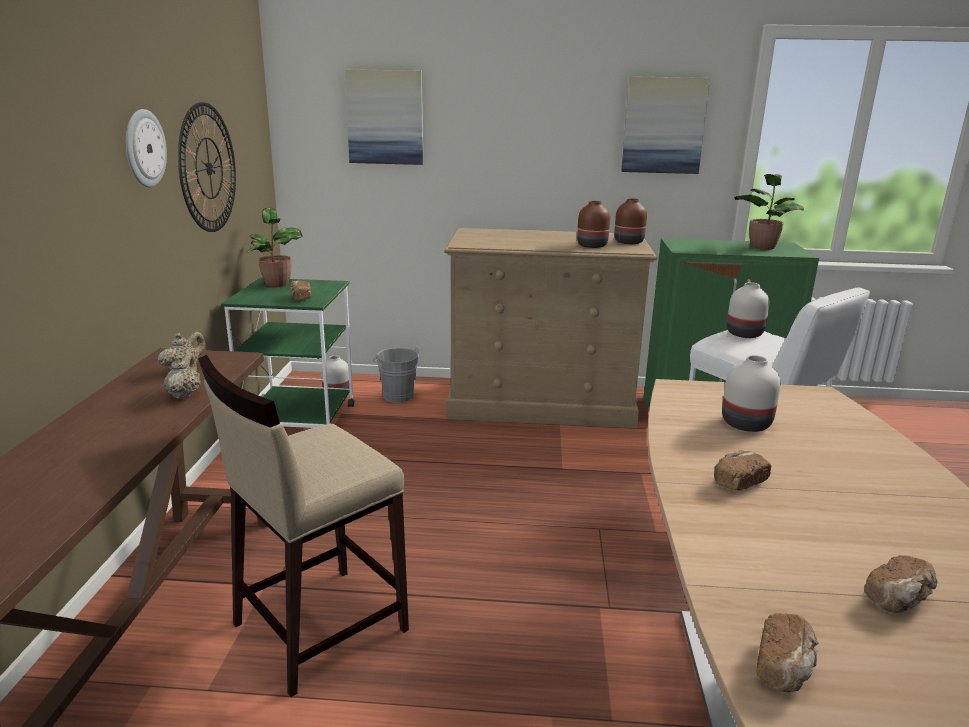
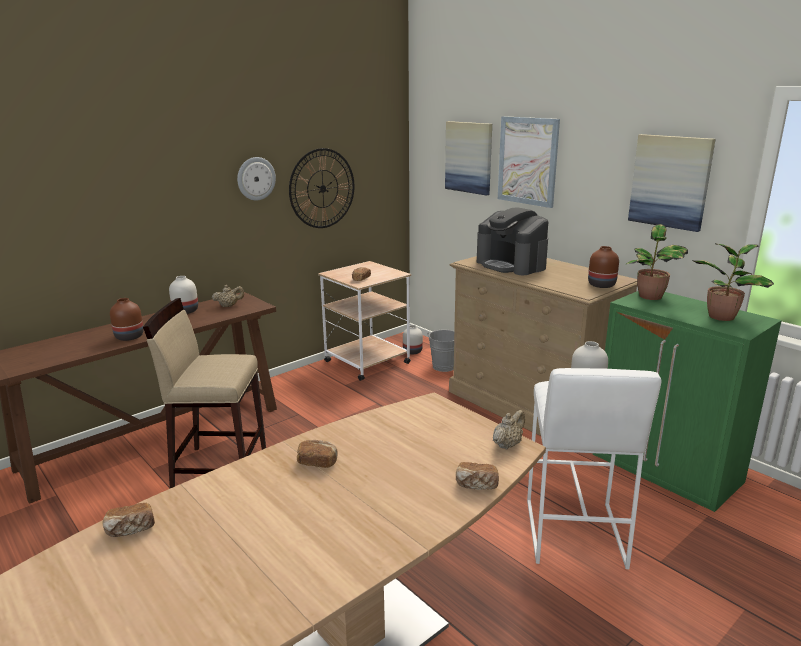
camera: 45 degrees right, 0 degrees up
(185, 395) = (205, 318): beige teapot -> beige teapot (507, 444)
(278, 284) = (369, 267): potted plant -> potted plant (650, 297)
(300, 420) = (368, 361): green cart -> beige cart
(481, 116) = (527, 161): none -> picture
(511, 240) = (511, 265): none -> coffee machine
(591, 245) = (559, 281): brown vase -> brown vase (129, 336)
(747, 423) = (412, 439): white vase -> white vase (186, 311)
(899, 599) = (236, 547): bread -> bread (476, 485)

